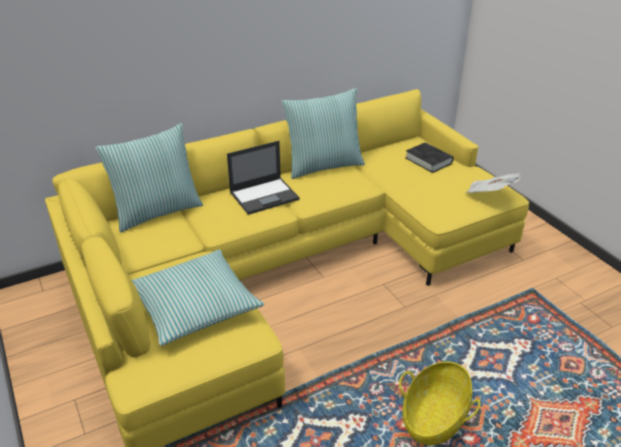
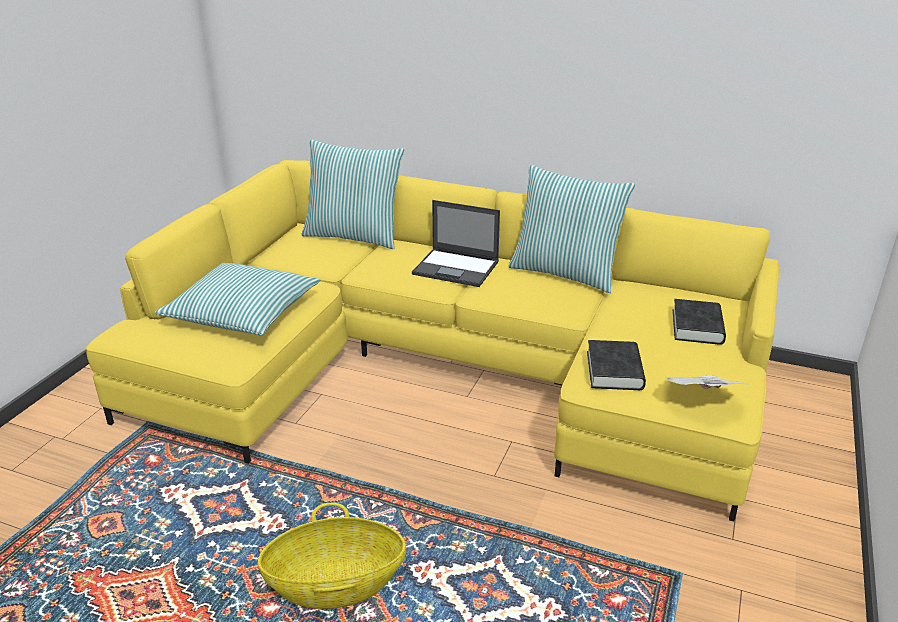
camera: 50 degrees right, 5 degrees down
(439, 204) = (614, 370): none -> black book

